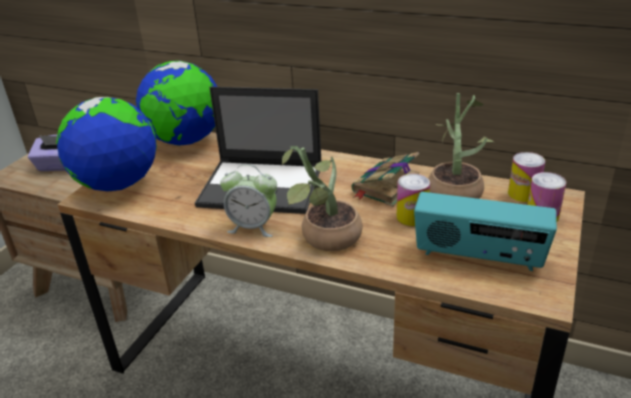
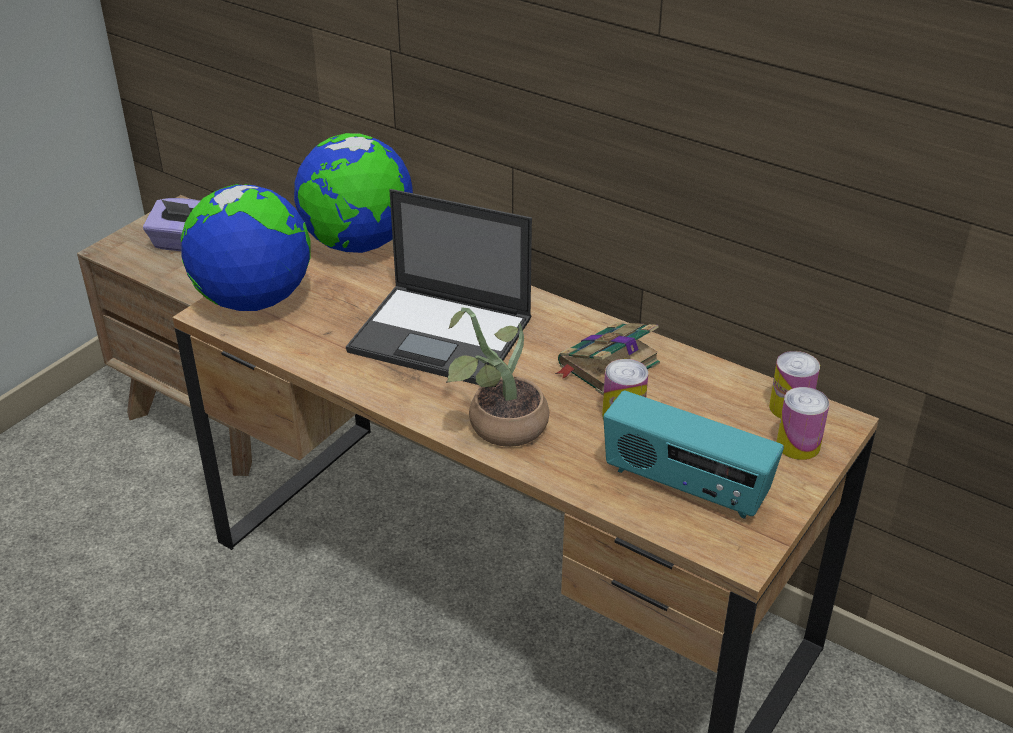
camera: 10 degrees right, 5 degrees up
(253, 227) = (412, 394): alarm clock -> none
(454, 190) = (698, 386): potted plant -> none

